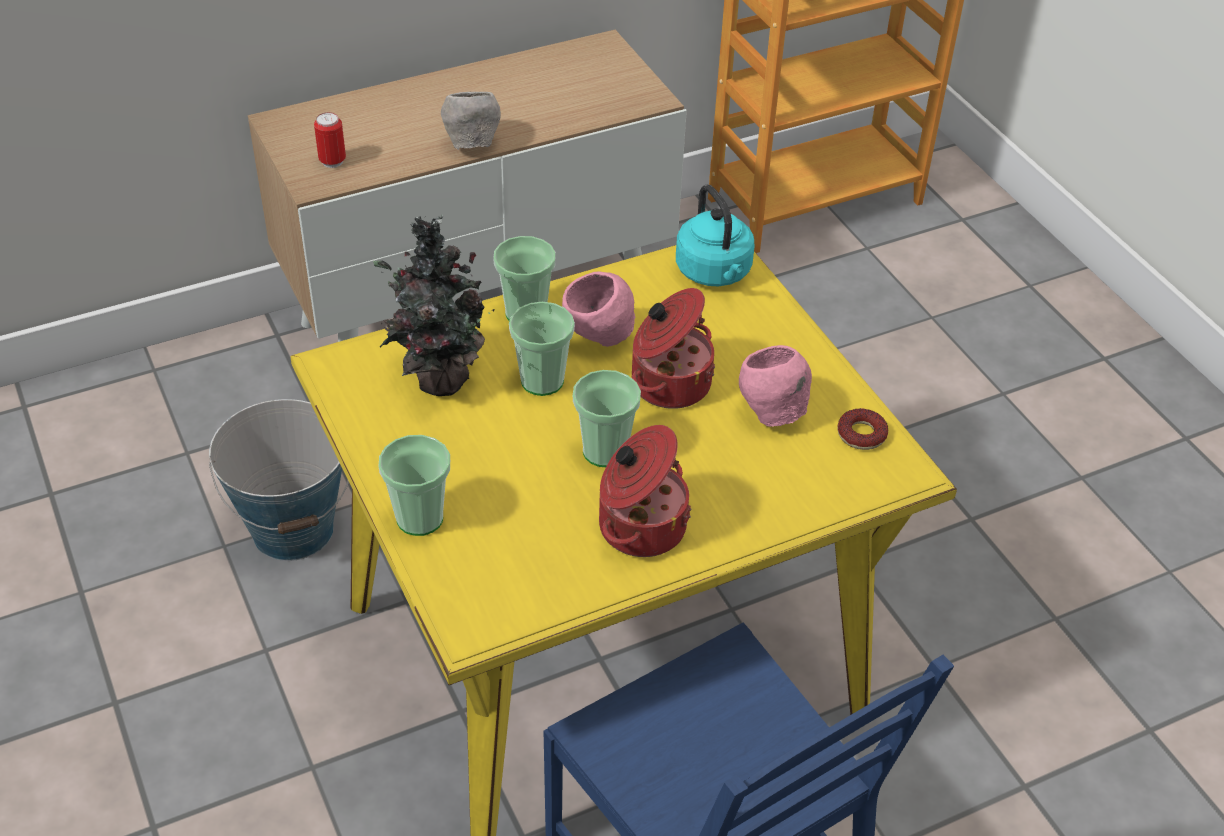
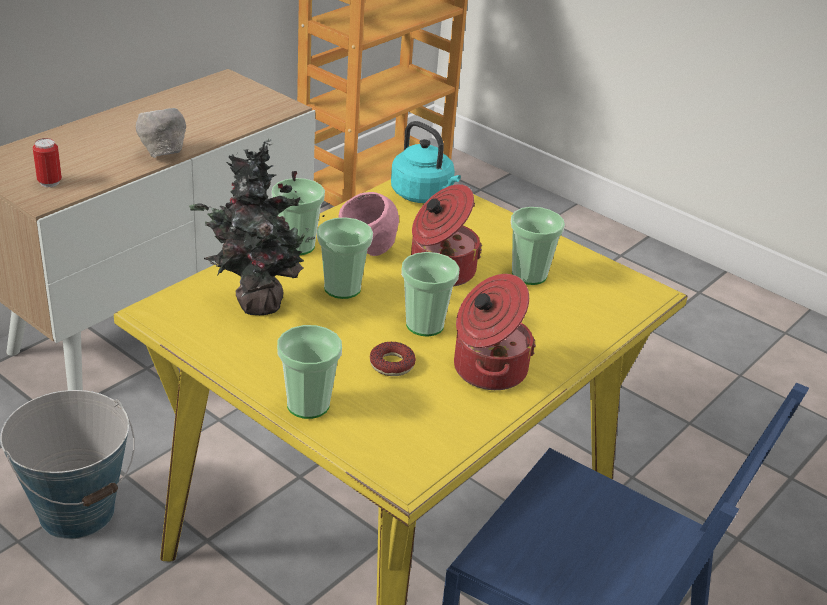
camera: 25 degrees left, 10 degrees down
(771, 413) = (529, 275): pink bowl -> cup
(861, 434) = (601, 275): donut -> donut (392, 364)

